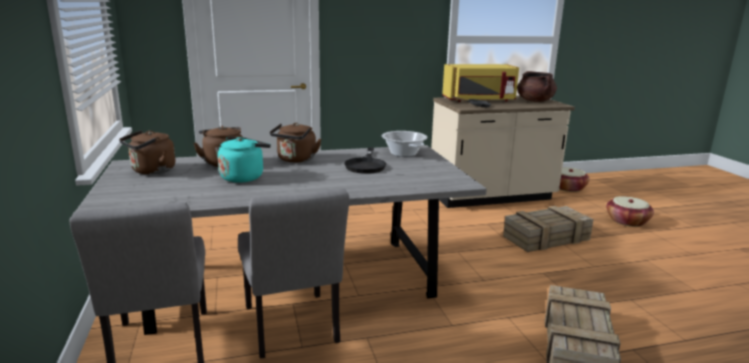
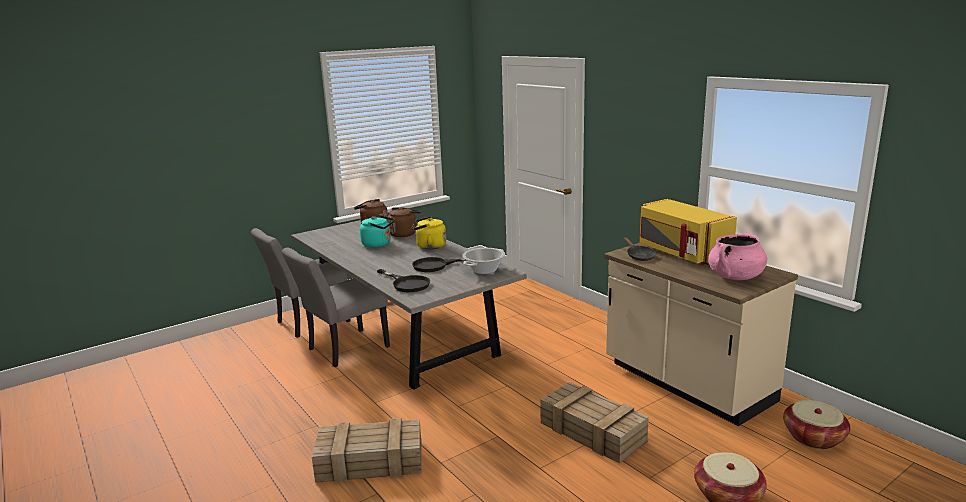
camera: 70 degrees right, 0 degrees up
(296, 160) = (429, 246): brown kettle -> yellow kettle
(410, 181) = (407, 283): none -> black frying pan
(535, 101) = (735, 277): brown cooking pot -> pink cooking pot

